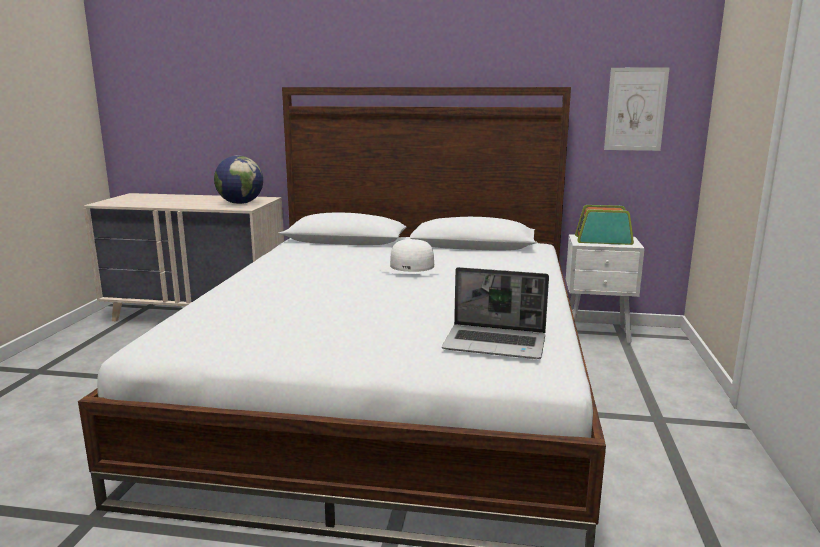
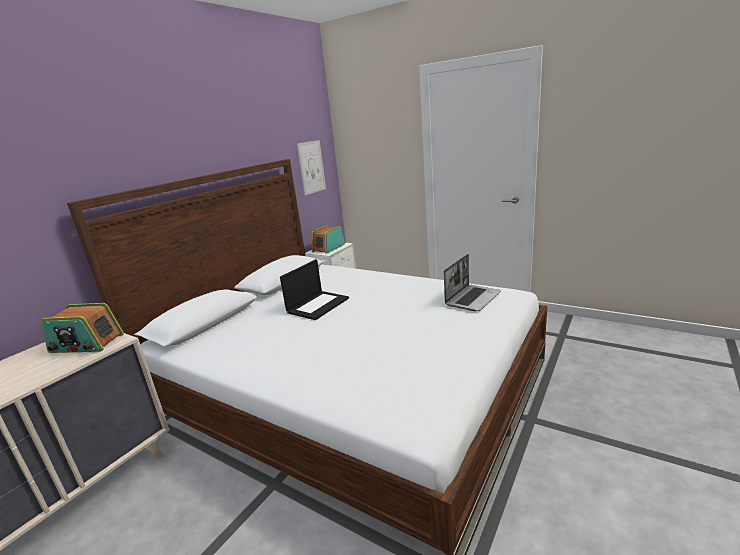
camera: 65 degrees left, 5 degrees up
(240, 203) = (86, 344): globe -> radio
(412, 268) = (318, 305): white hat -> laptop

